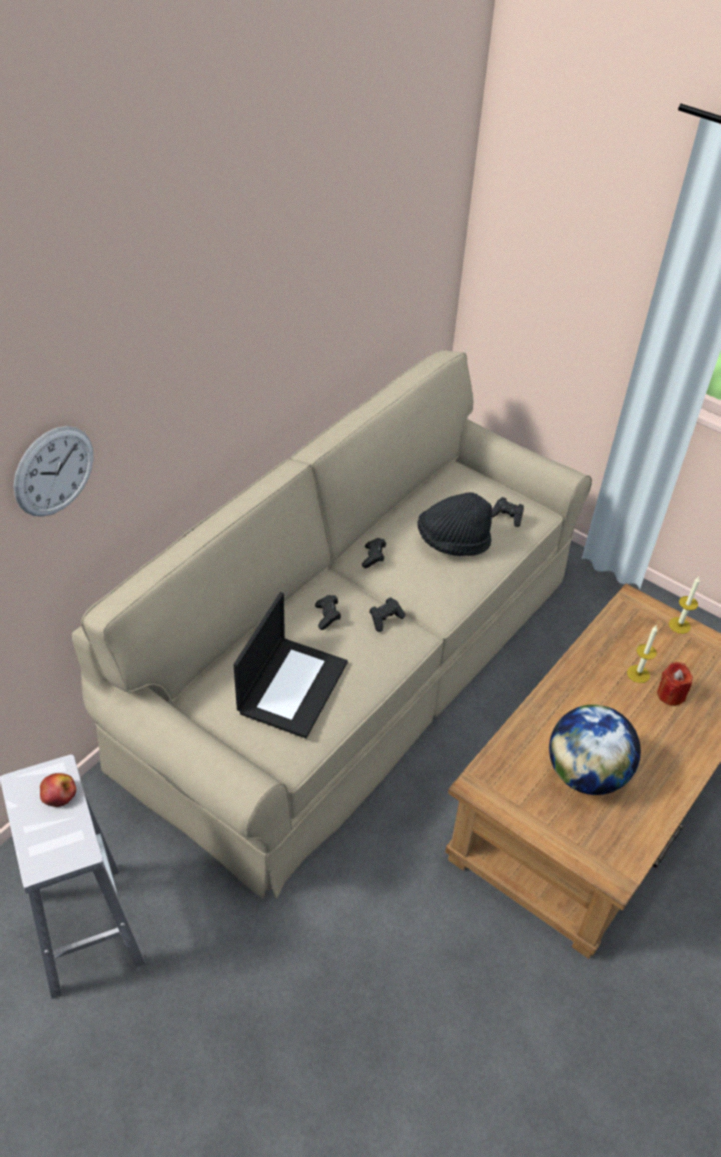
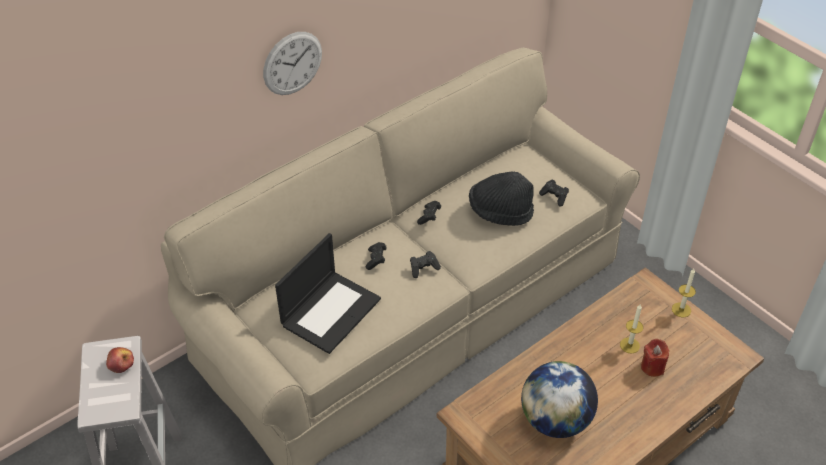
camera: 15 degrees right, 0 degrees up
(54, 471) = (148, 115): wall clock -> wall clock (292, 63)

